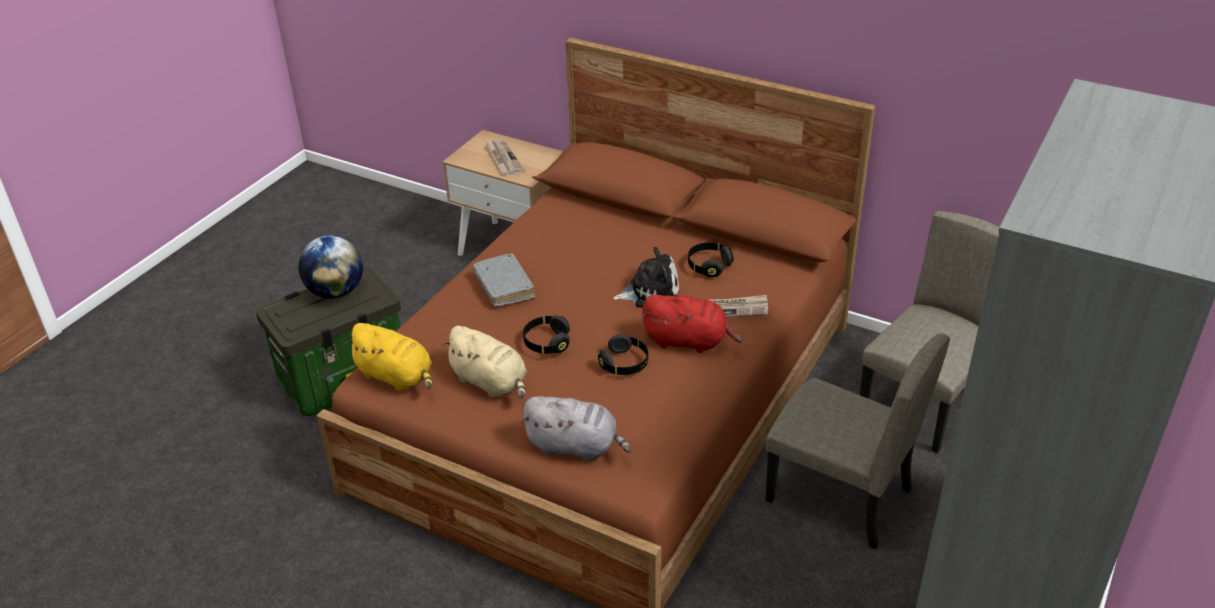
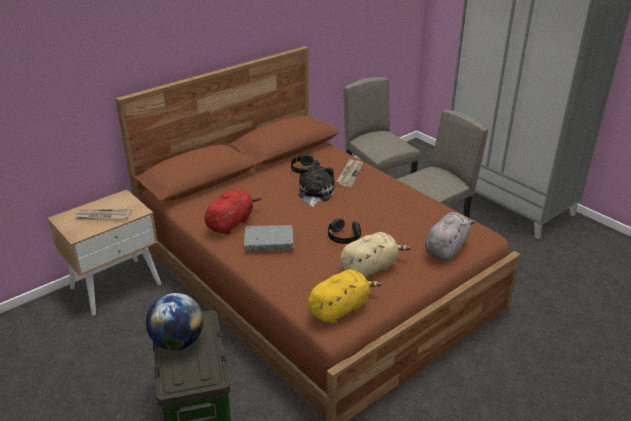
camera: 70 degrees left, 5 degrees down
(624, 364) = (378, 217): black headphones -> none
(688, 341) = (370, 192): red plush toy -> red plush toy (231, 223)

